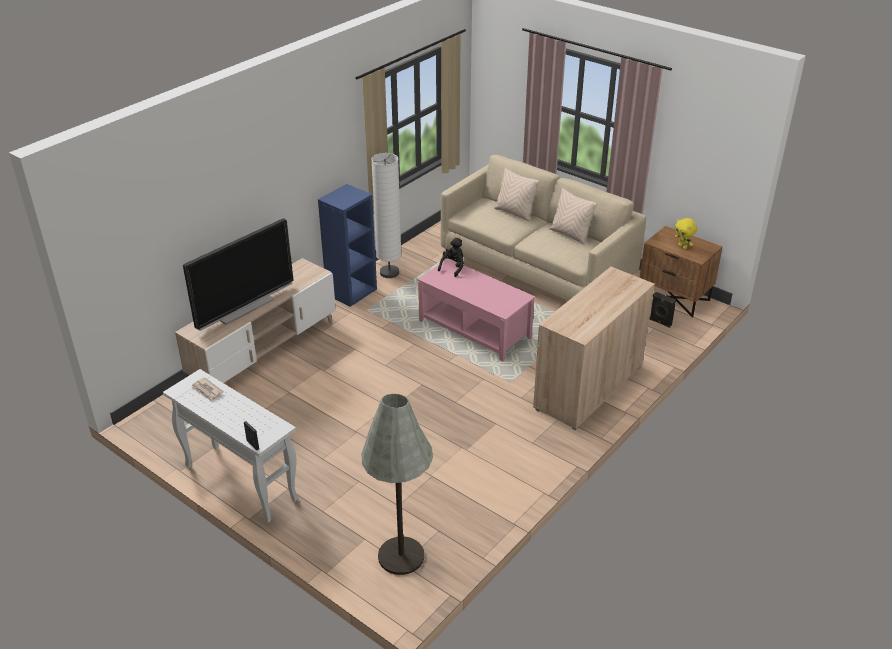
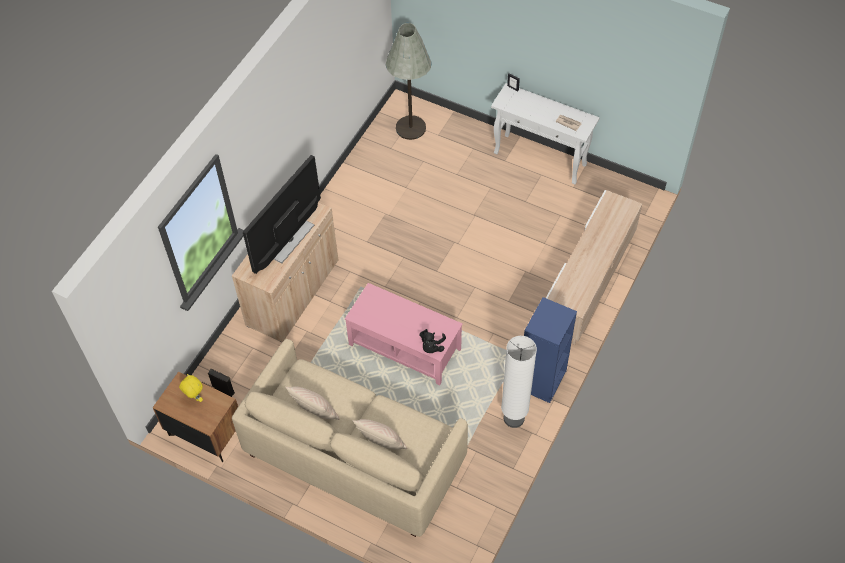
camera: 170 degrees right, 20 degrees up
(244, 308) = (600, 240): television -> television (290, 240)

